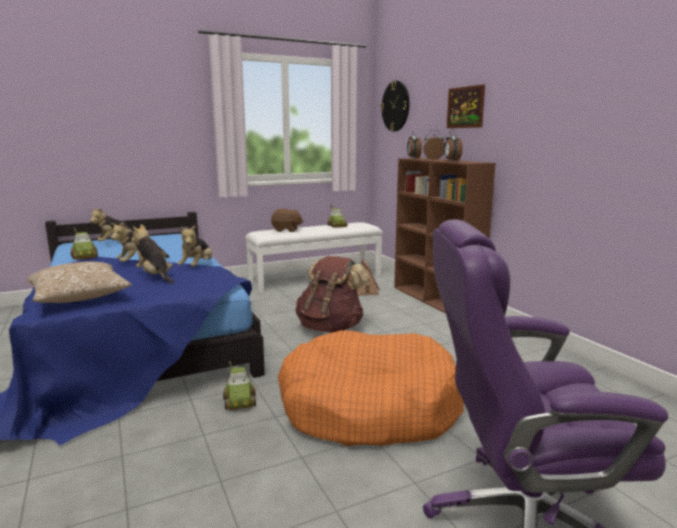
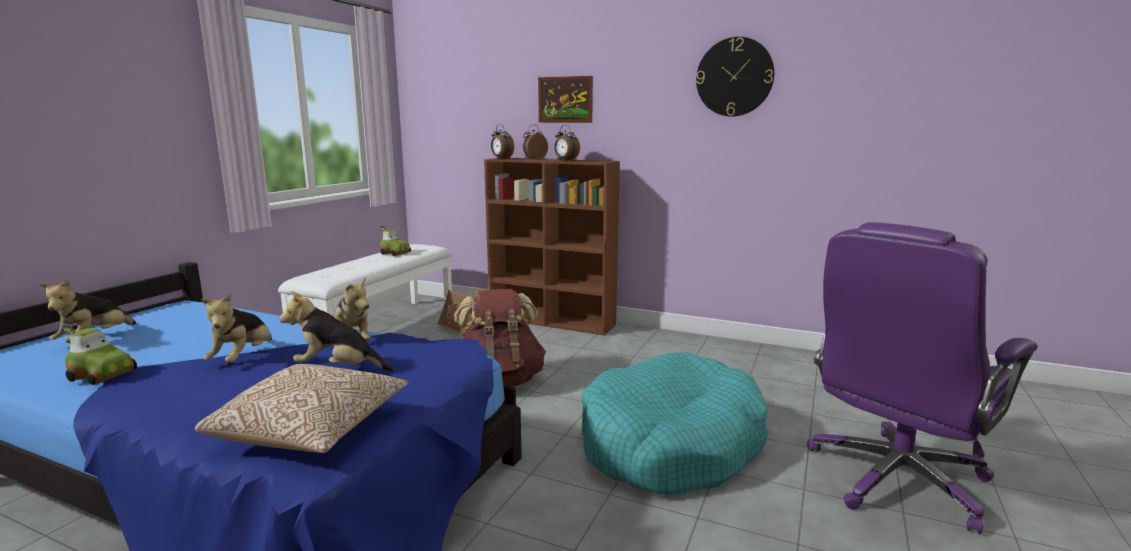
camera: 40 degrees left, 0 degrees up
(240, 402) = (549, 497): toy car -> none
(286, 230) = (340, 269): brown plush toy -> none
(369, 407) = (670, 444): orange dog bed -> turquoise dog bed
(395, 106) = (443, 93): wall clock -> wall clock (734, 77)

